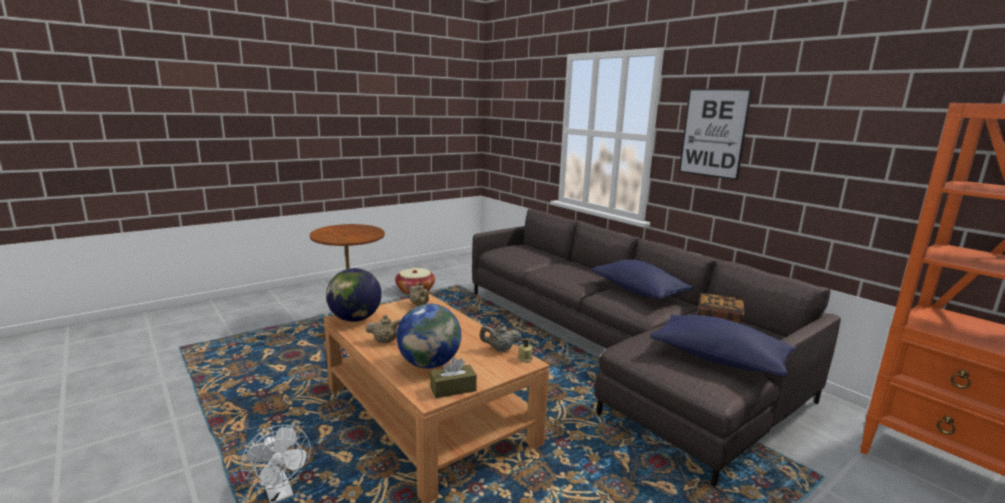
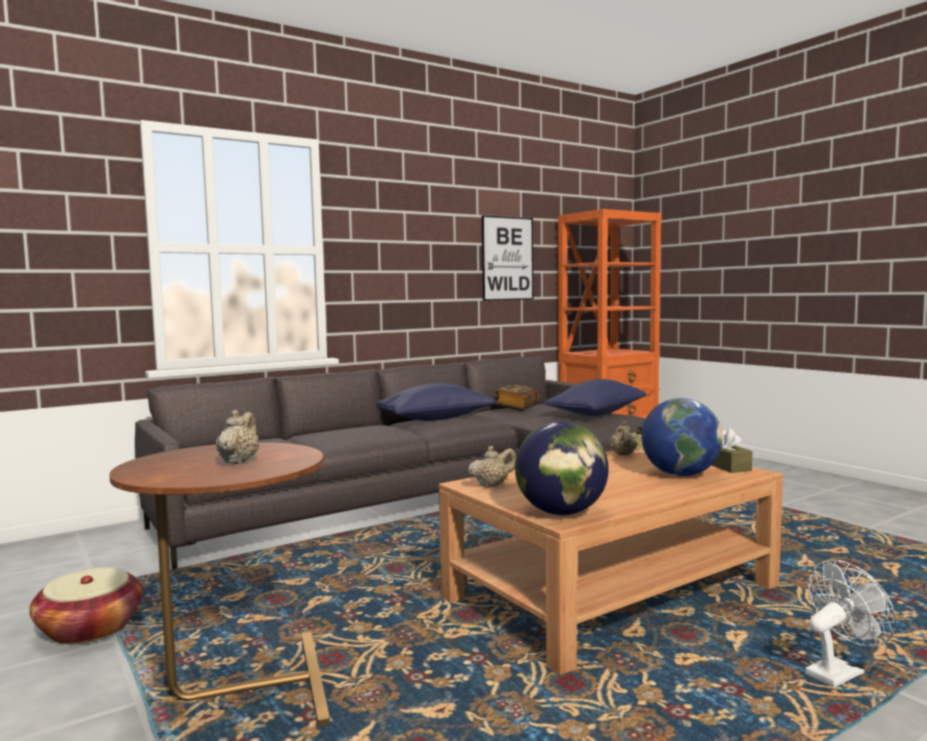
camera: 85 degrees left, 10 degrees down
(386, 341) = (632, 493): beige teapot -> beige teapot (239, 461)
(713, 133) = (394, 241): picture -> picture (507, 258)

